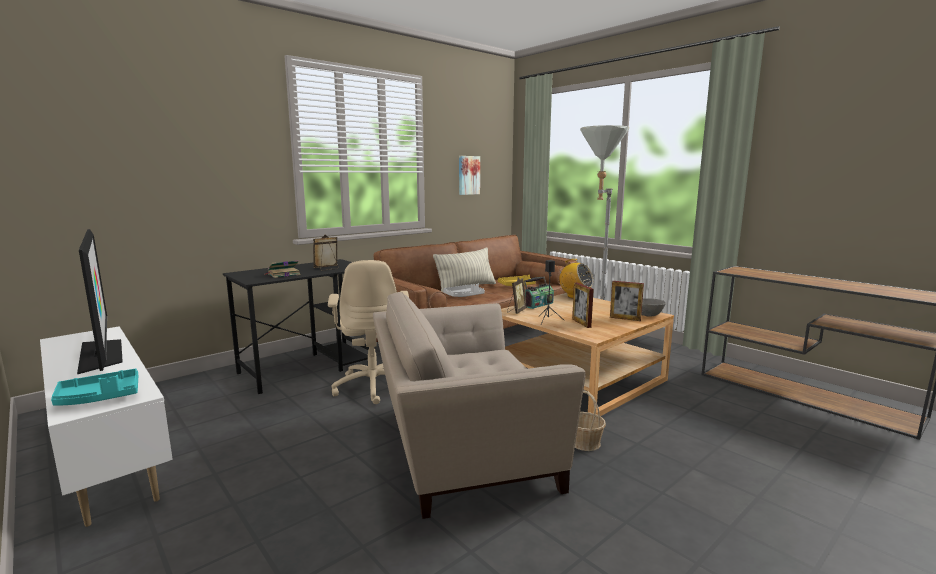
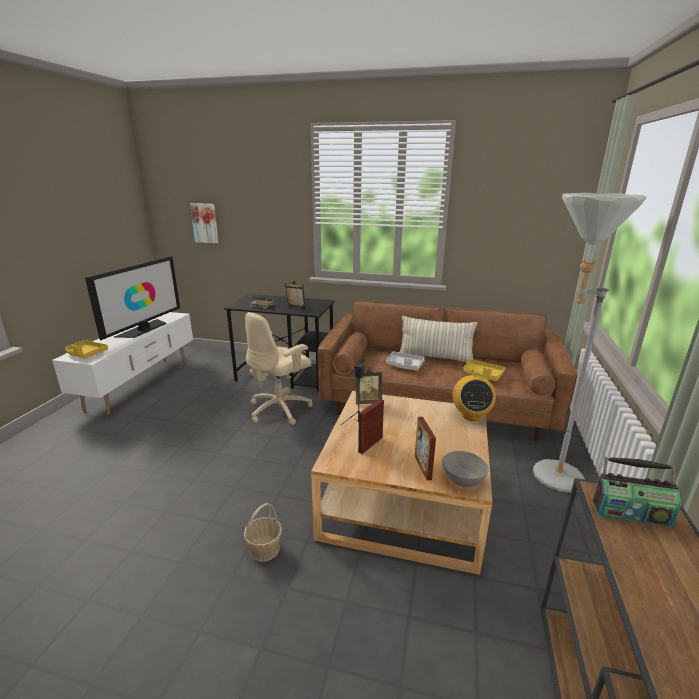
camera: 55 degrees right, 10 degrees up
(100, 397) = (86, 354): turquoise tray -> yellow tray
(460, 448) = (213, 484): beige armchair -> none
(468, 175) = (512, 233): picture -> picture (205, 223)
(538, 304) = (407, 405): radio -> radio (630, 512)

